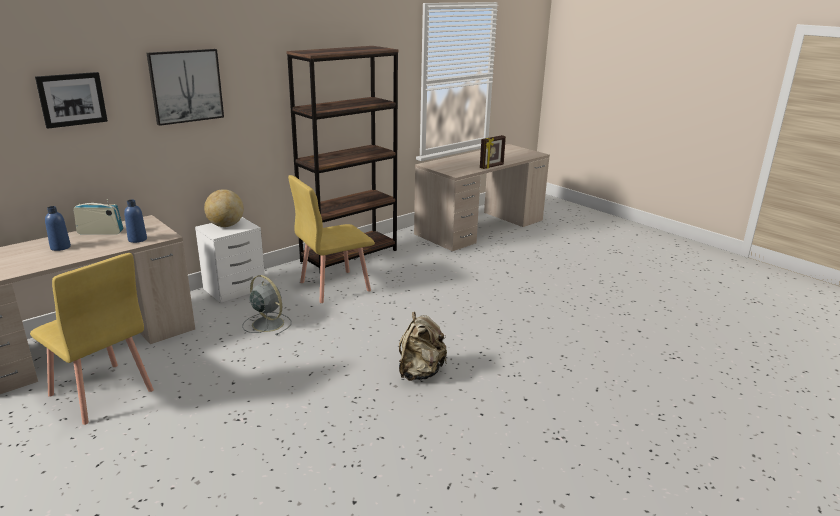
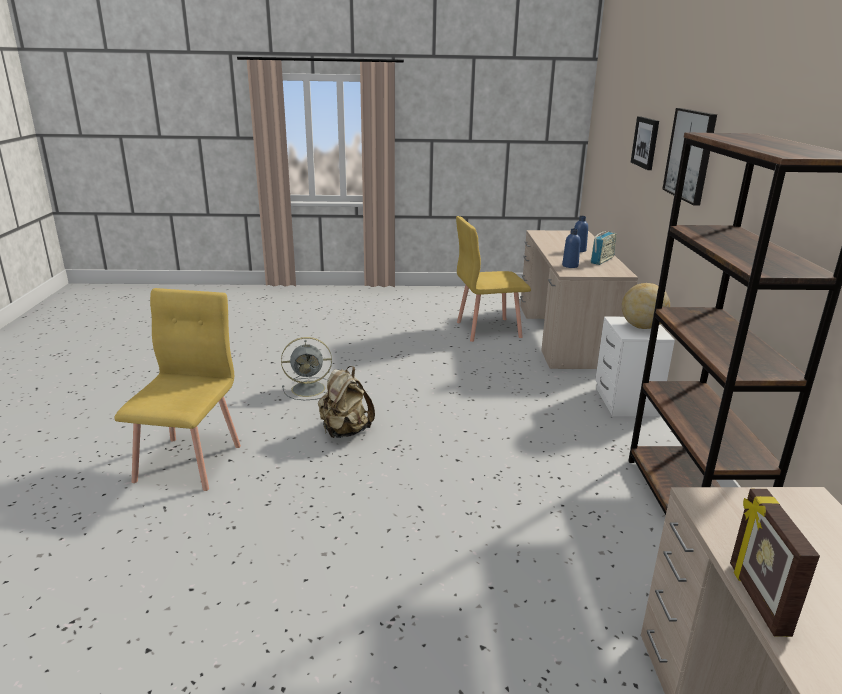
camera: 130 degrees right, 0 degrees up
(267, 323) = (526, 396): grey fan -> grey fan (310, 389)
(334, 286) = (581, 456): yellow chair -> yellow chair (190, 462)

